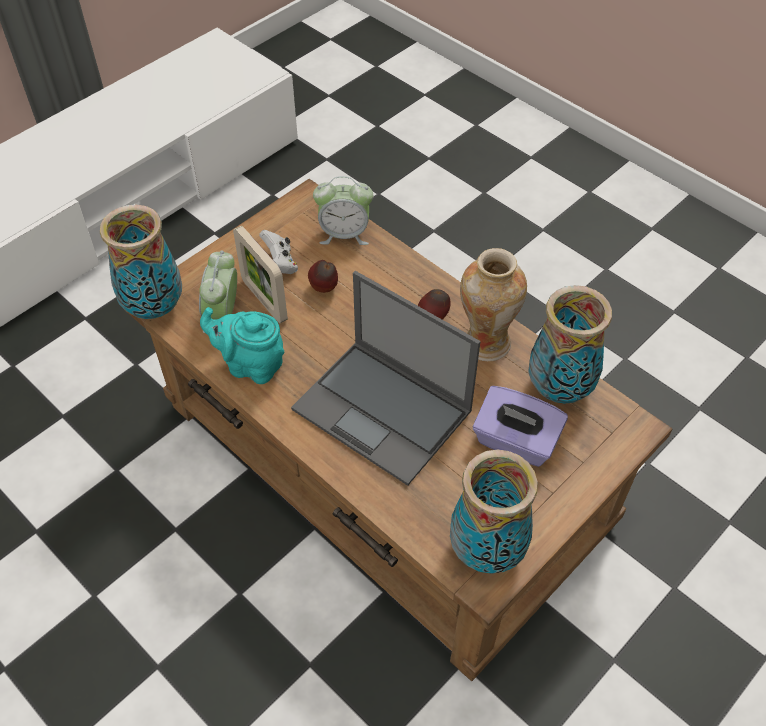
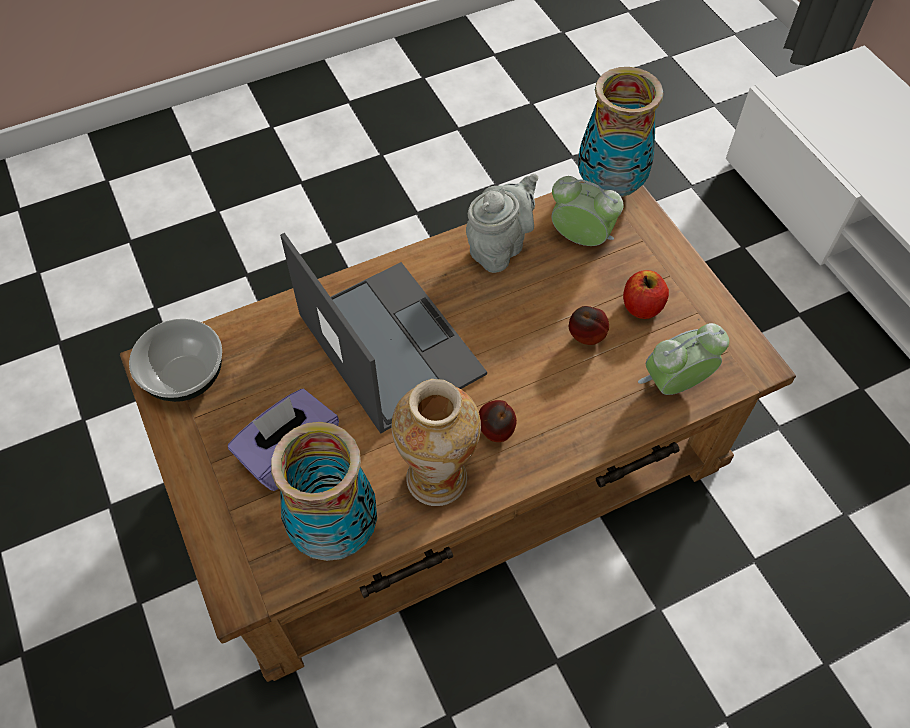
camera: 110 degrees right, 5 degrees up
(251, 365) = (499, 247): turquoise teapot -> grey teapot
(264, 300) = (587, 278): picture frame -> none
(280, 263) = (642, 307): white game controller -> apple
(344, 234) = (674, 384): alarm clock -> alarm clock turned 45 degrees clockwise
(384, 411) = (388, 343): laptop -> laptop turned 90 degrees clockwise
(487, 550) = (186, 377): vase -> bowl

